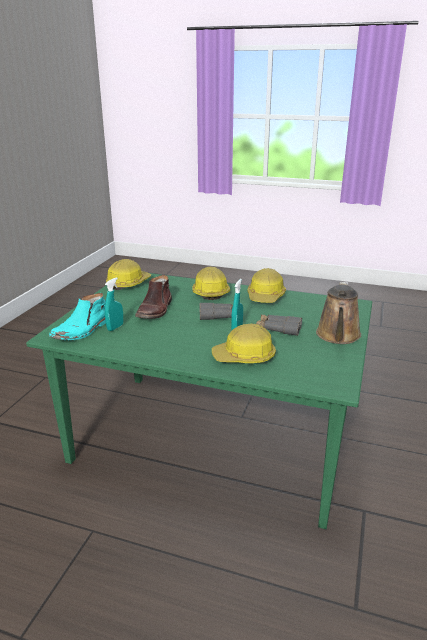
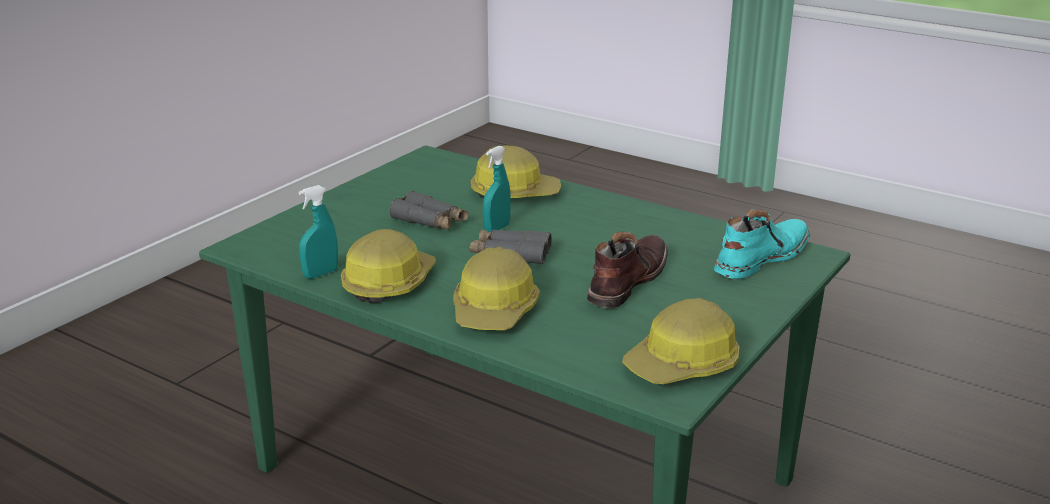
camera: 165 degrees left, 0 degrees up
(115, 327) = (702, 256): turquoise spray bottle -> turquoise spray bottle (320, 274)
(338, 336) = (353, 202): brown watering can -> none

